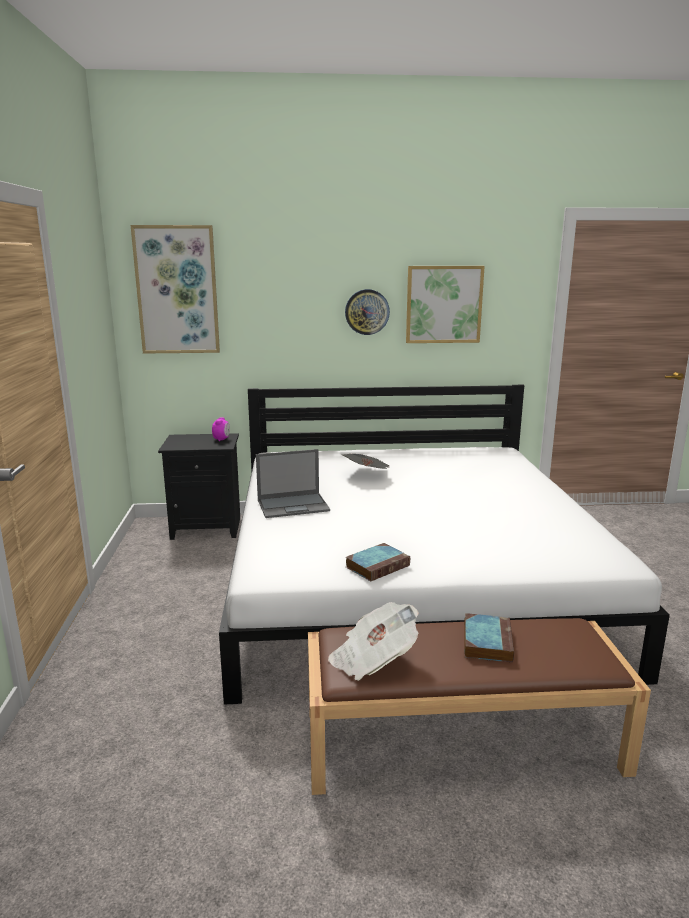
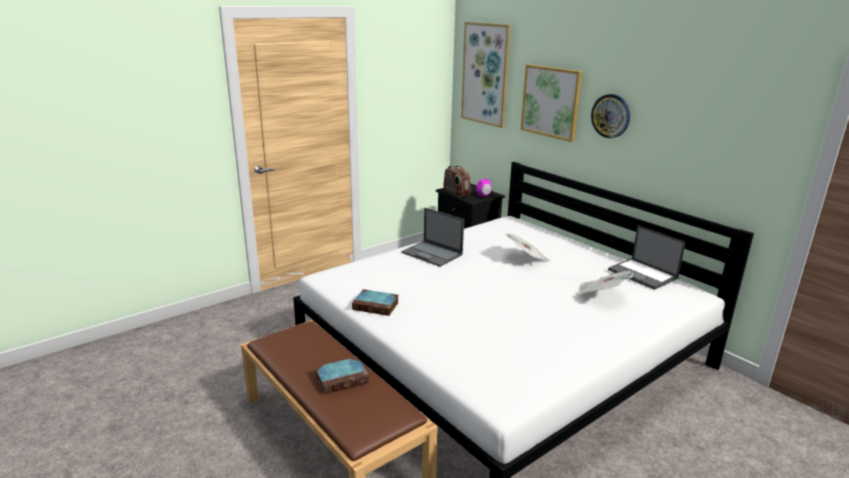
camera: 55 degrees right, 5 degrees up
(189, 446) = (456, 193): none -> radio
(373, 660) = (287, 345): newspaper -> newspaper (601, 294)
(443, 304) = (683, 122): picture -> picture (551, 102)
(454, 451) = (643, 274): none -> laptop

